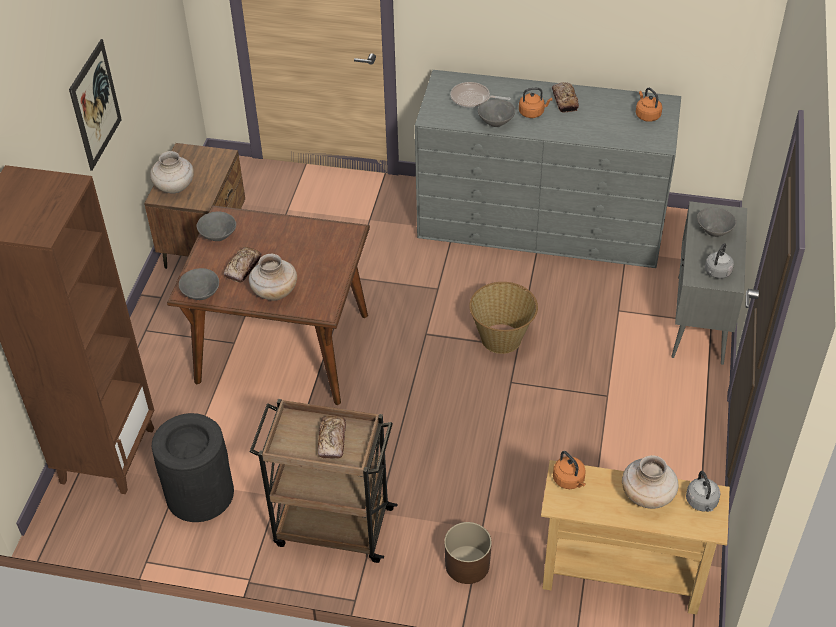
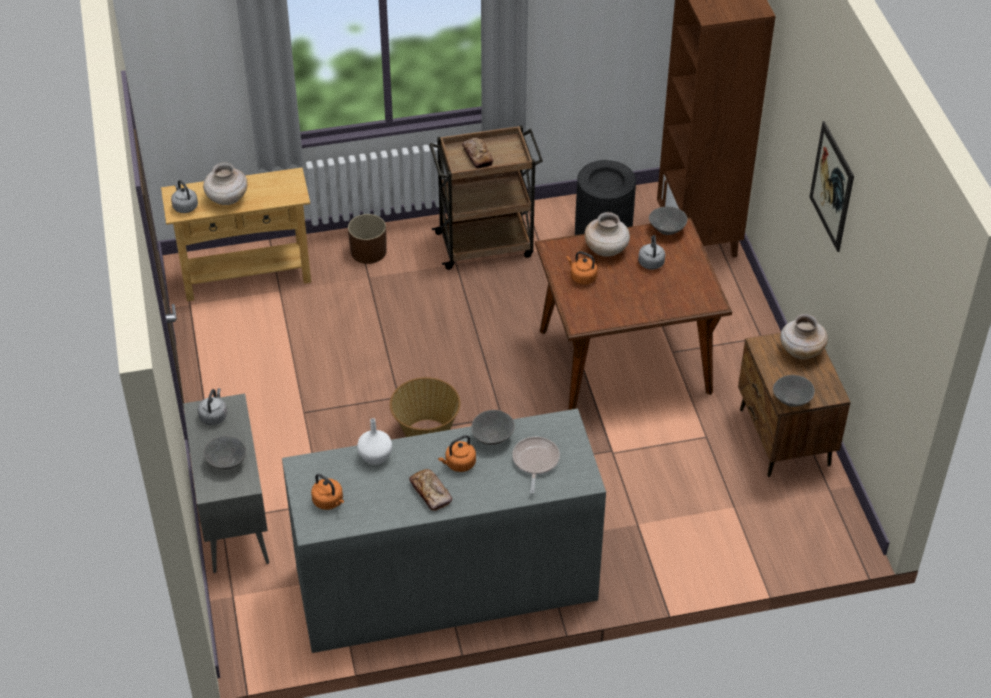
camera: 155 degrees right, 0 degrees up
(218, 236) = (697, 282): grey bowl -> grey bowl (791, 400)
(243, 268) = (651, 262): bread -> grey kettle
(472, 99) = (535, 462): frying pan -> frying pan turned 75 degrees counterclockwise
(569, 480) = (289, 192): orange kettle -> orange kettle (582, 277)
(597, 134) = (375, 457): none -> white vase

